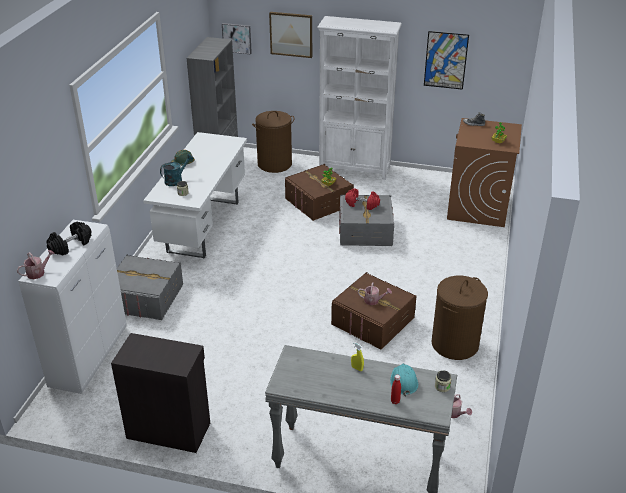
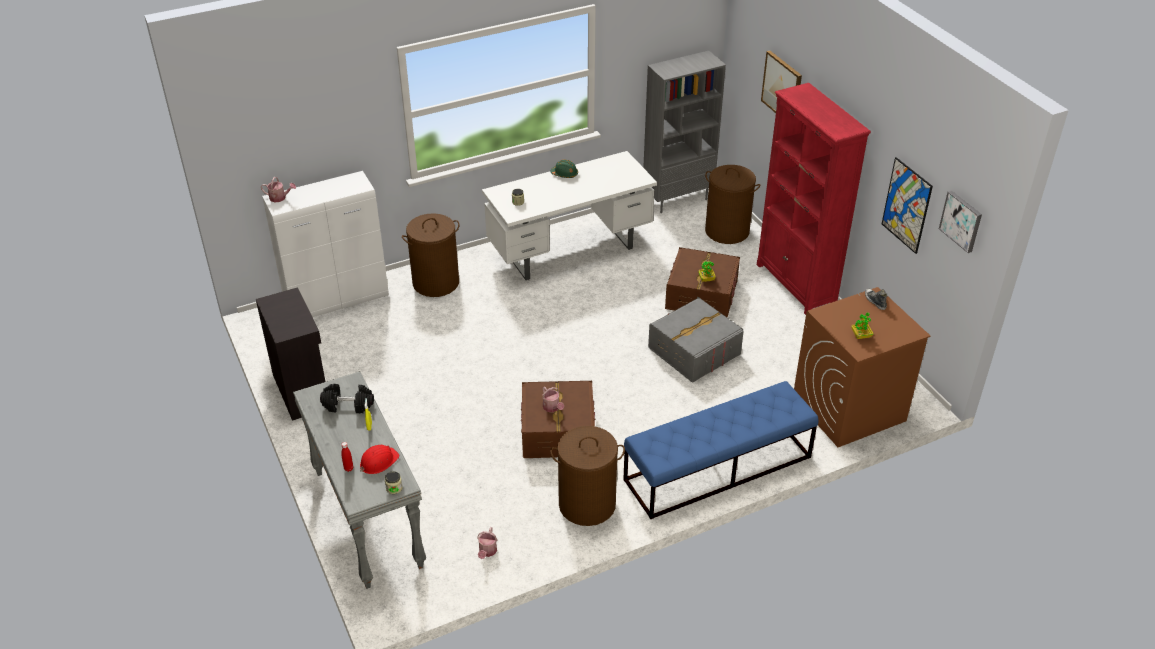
camera: 50 degrees right, 5 degrees up
(70, 245) = (328, 190): black dumbbell -> black dumbbell (348, 405)
(145, 298) = (436, 282): grey storage box -> brown laundry basket
(176, 180) = (533, 187): turquoise watering can -> none
(237, 38) = (741, 65): picture -> picture (961, 221)
(355, 169) = (796, 285): white bookcase -> red bookcase
(362, 204) = (700, 319): red dumbbell -> none
(403, 381) = (378, 461): turquoise hard hat -> red hard hat
(477, 276) = (717, 469): none -> blue bench

